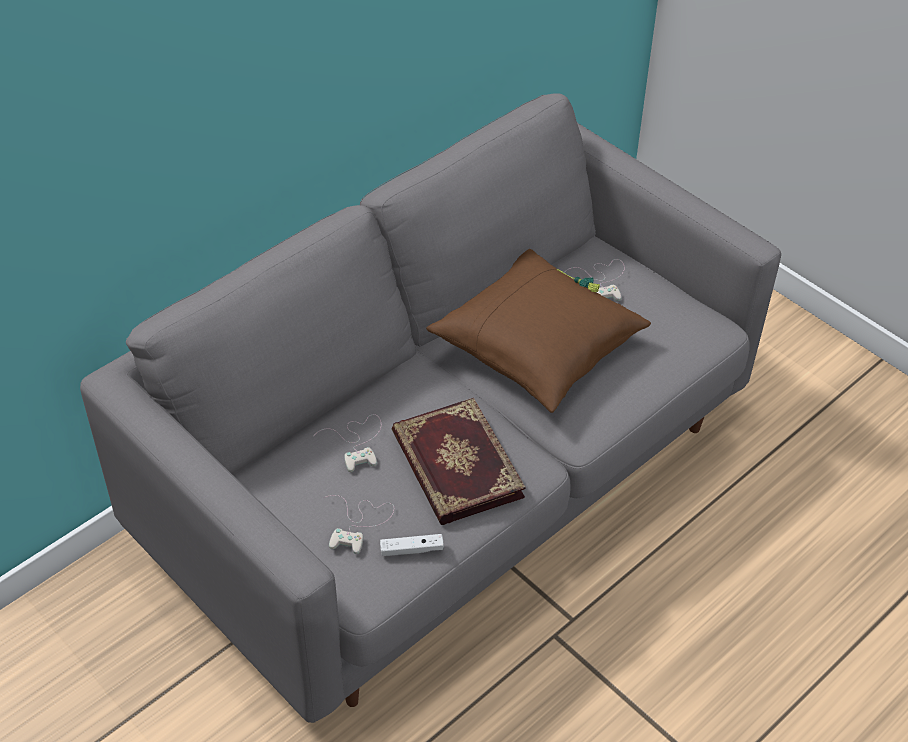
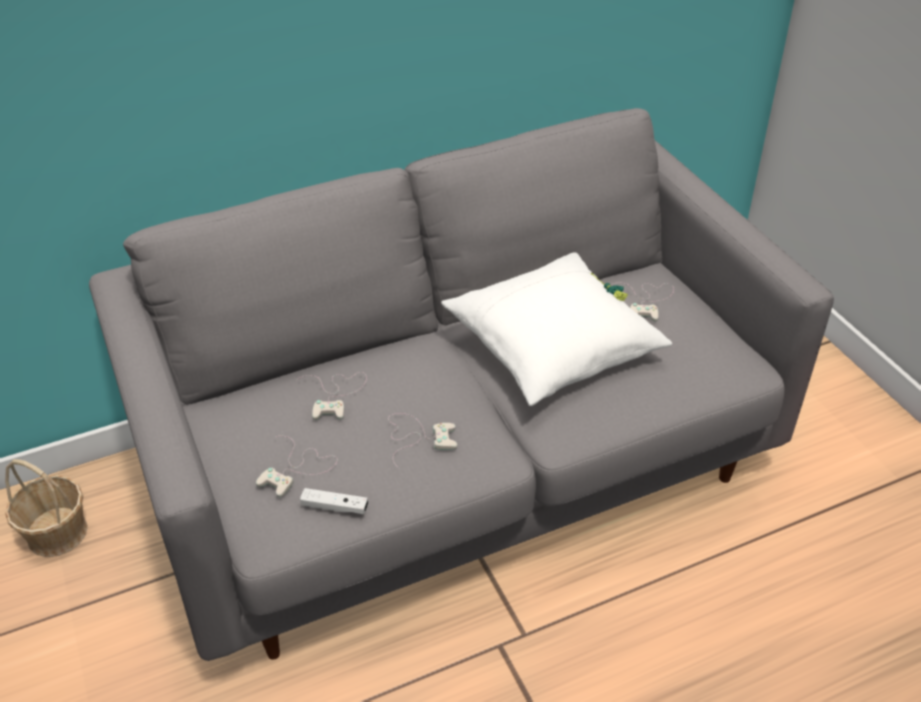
camera: 20 degrees right, 5 degrees down
(72, 647) = (57, 532): none -> basket
(455, 465) = (417, 437): book -> white game controller
(537, 348) = (552, 348): brown pillow -> white pillow

